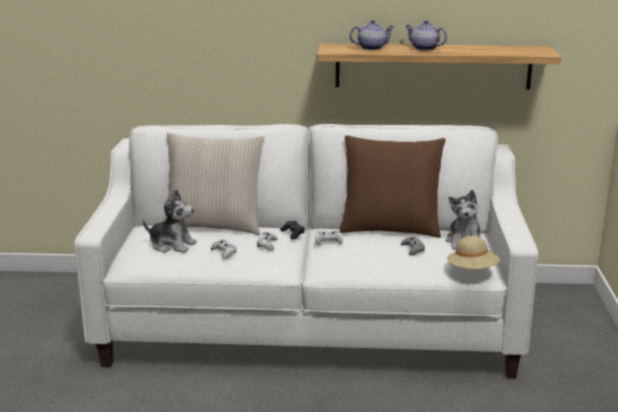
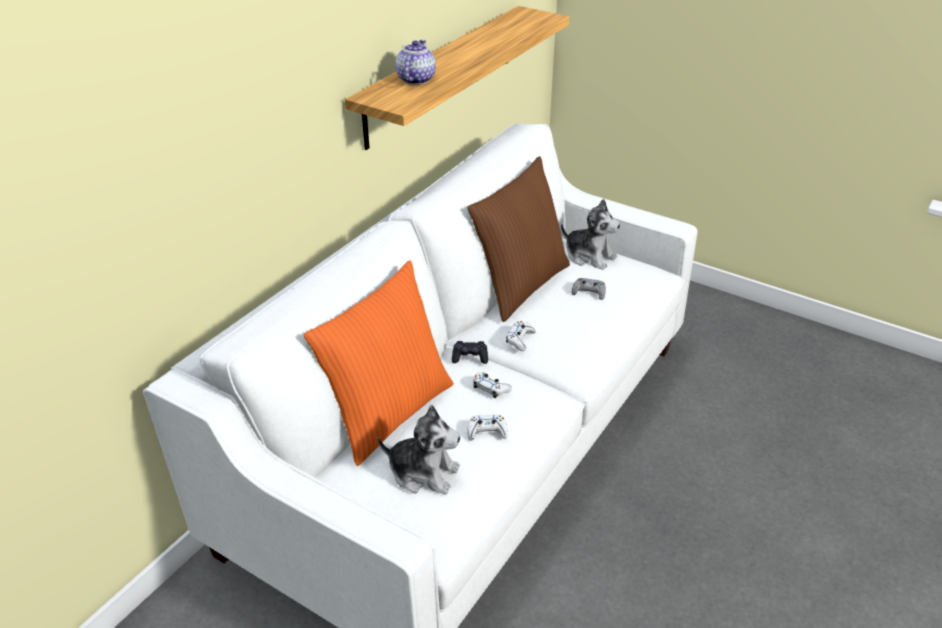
camera: 60 degrees left, 15 degrees up
(172, 245) = (423, 473): plush toy -> plush toy turned 60 degrees clockwise
(214, 225) = (388, 412): beige pillow -> orange pillow
(424, 48) = (457, 57): teapot -> none
(472, 270) = (659, 278): beige hat -> none

